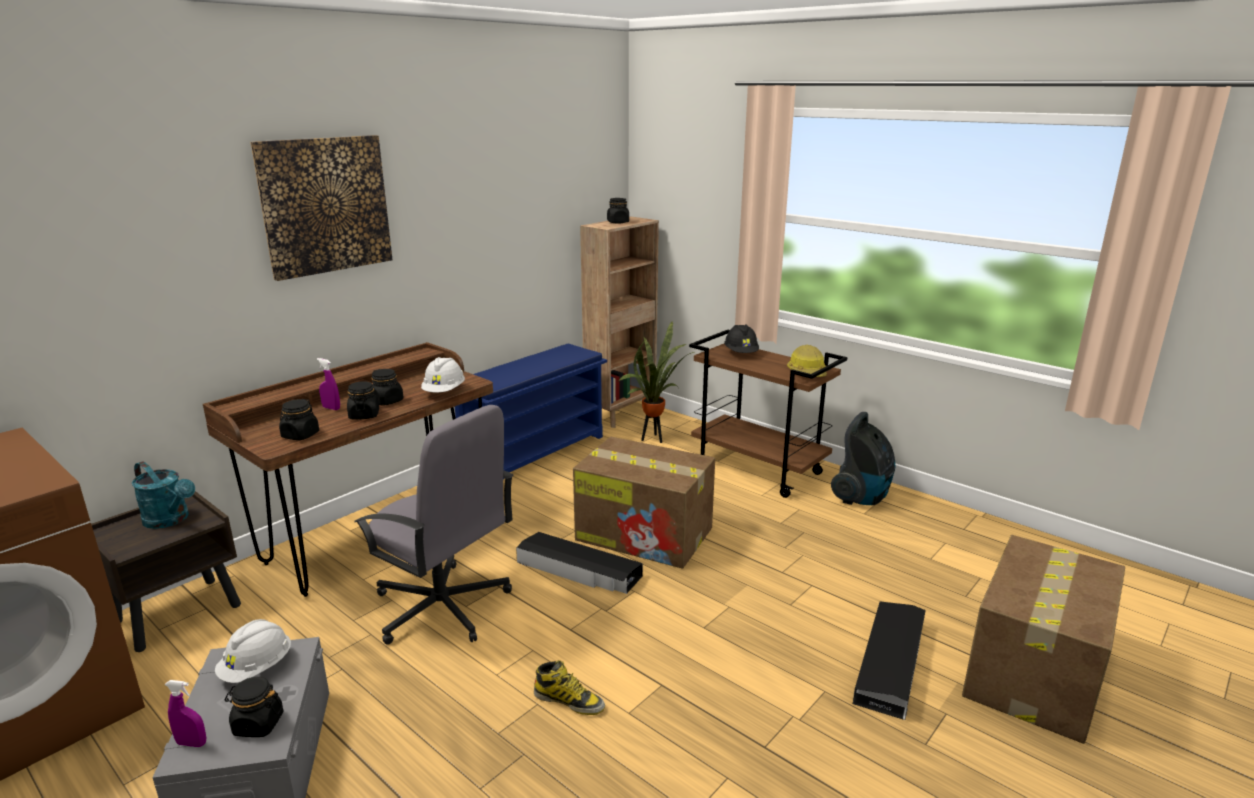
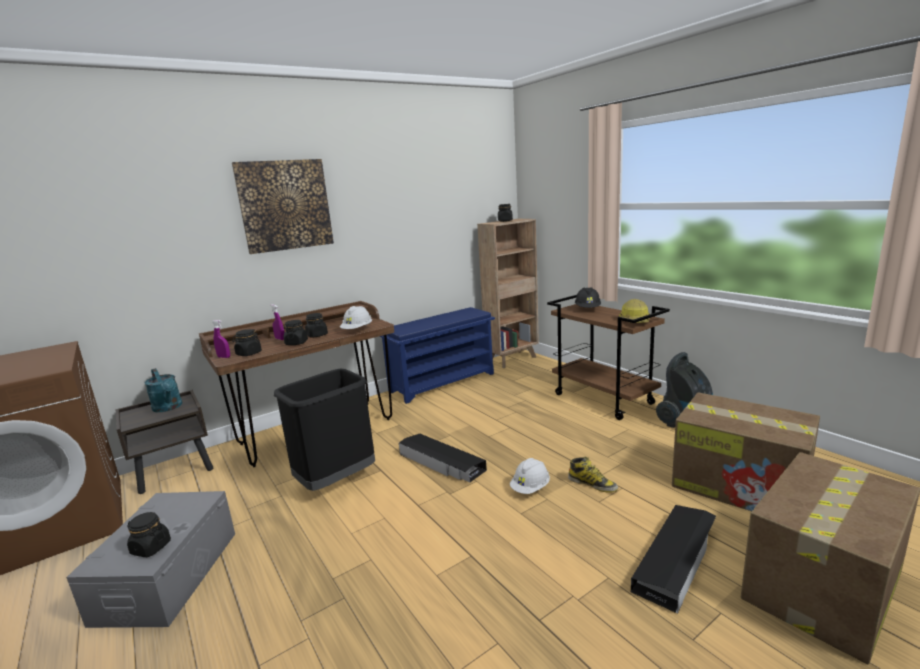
camera: 15 degrees right, 5 degrees down
(192, 743) = (103, 556): purple spray bottle -> purple spray bottle (224, 357)
(257, 668) = (174, 509): white hard hat -> white hard hat (530, 488)
(442, 607) = (336, 481): grey office chair -> black trash can
(569, 701) = (395, 559): boot -> boot (592, 484)
(646, 534) = (500, 440): cardboard box -> cardboard box (741, 486)
(654, 439) = (530, 376): potted plant -> none

